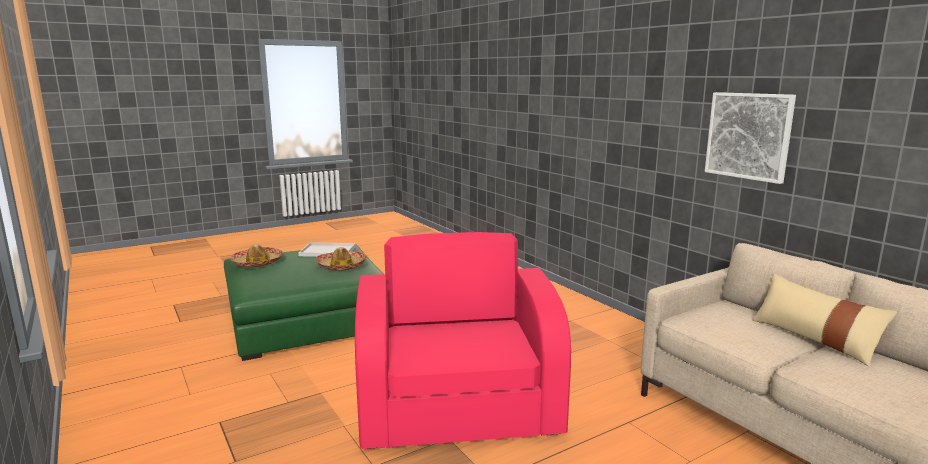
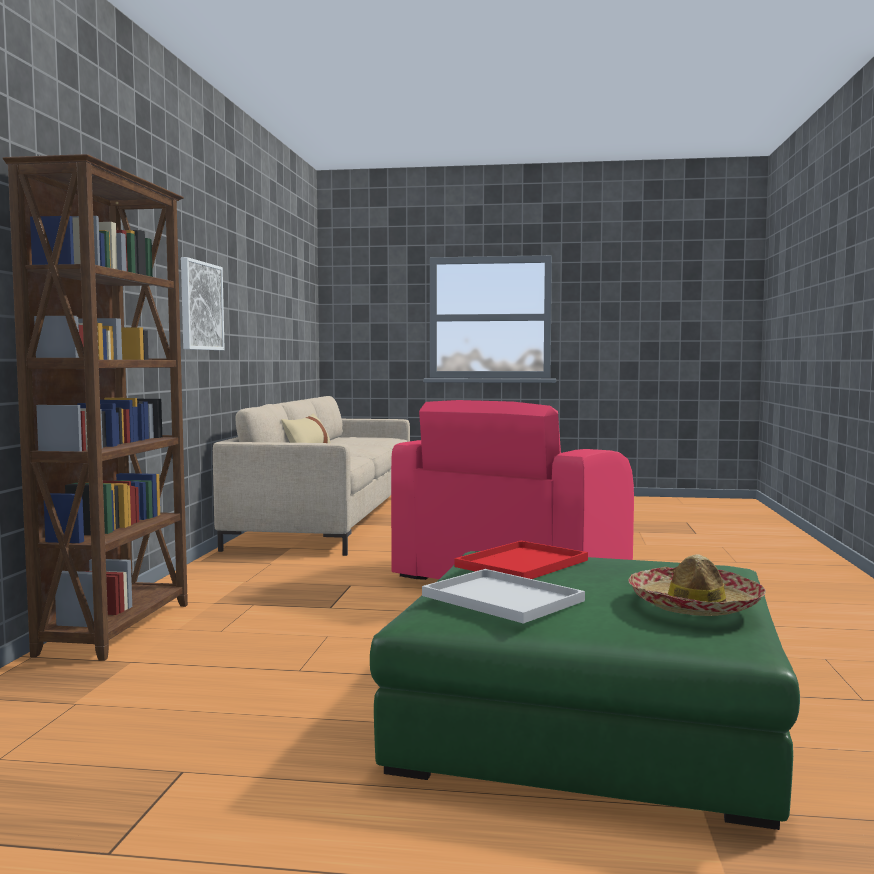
camera: 140 degrees left, 10 degrees down
(342, 266) = (521, 564): hat -> red tray
(560, 297) = (119, 628): none -> brown bookcase

